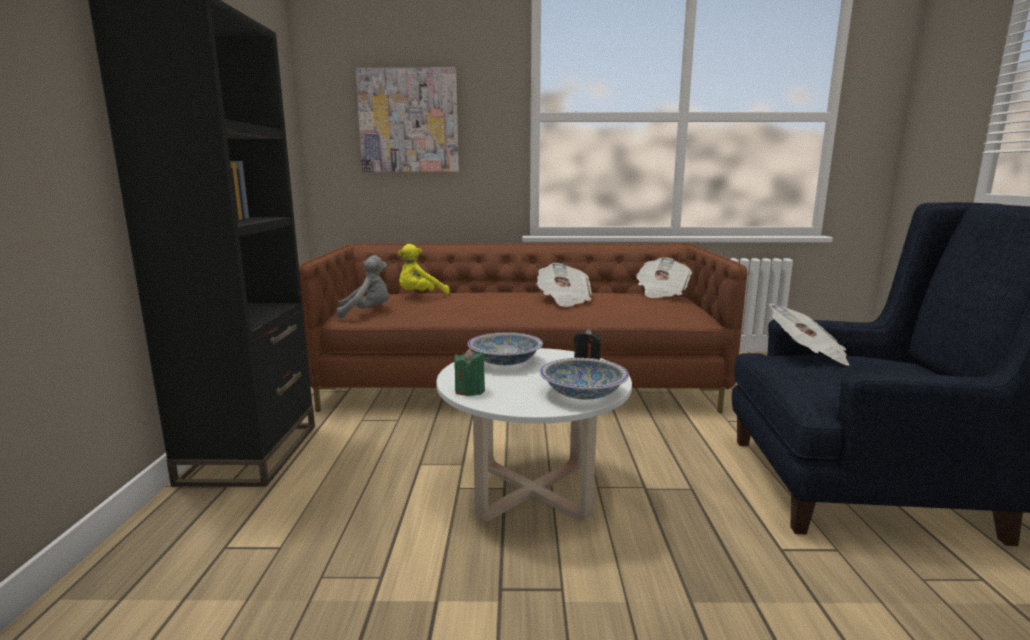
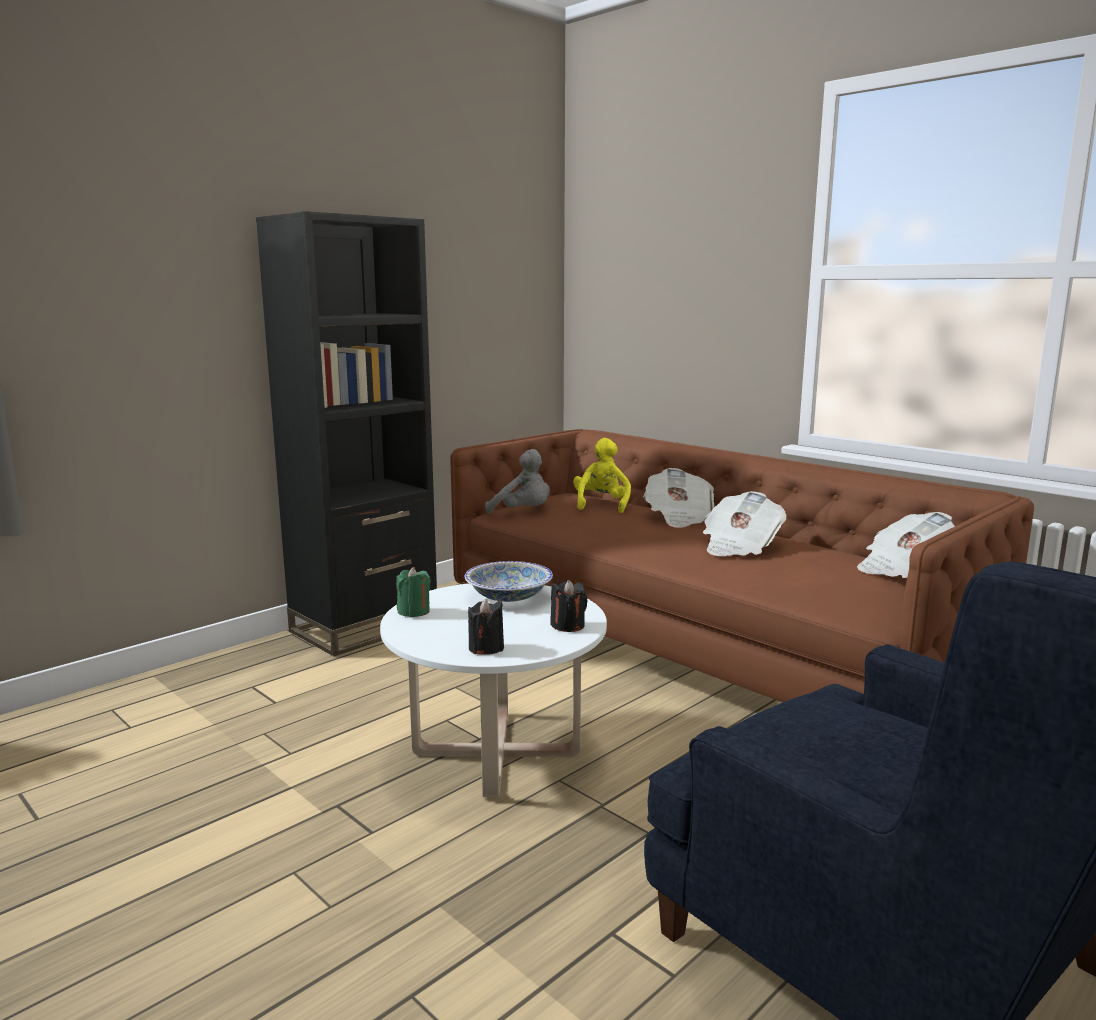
camera: 45 degrees right, 0 degrees up
(408, 121) = (666, 280): picture -> none
(420, 296) = (601, 505): yellow plush toy -> yellow plush toy turned 90 degrees clockwise
(583, 394) = (486, 648): bowl -> black candle
(807, 354) = (858, 709): newspaper -> newspaper (679, 517)

